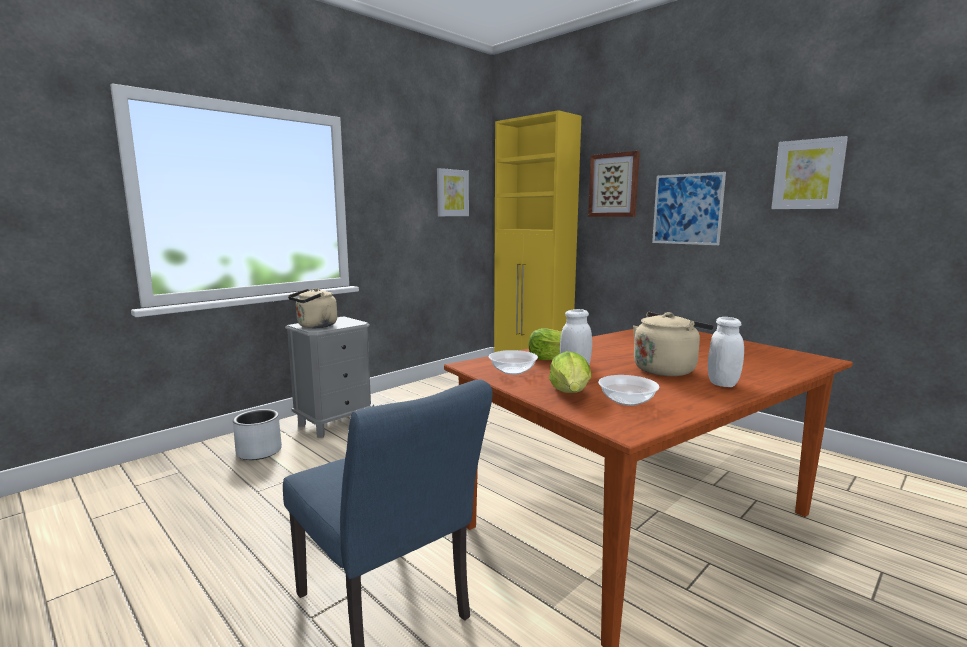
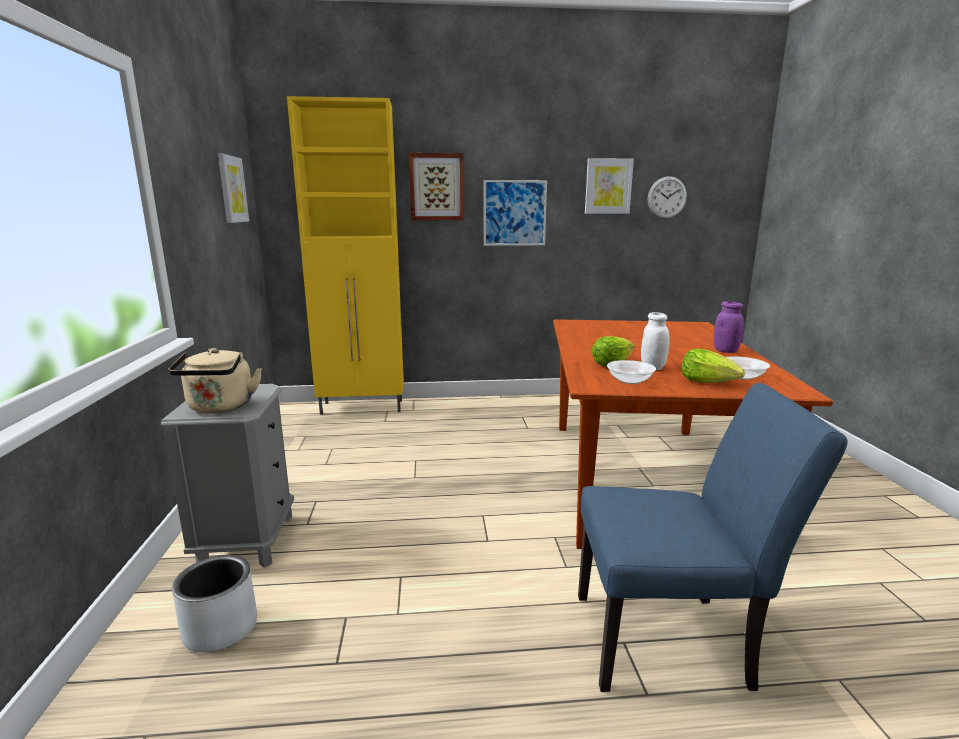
camera: 50 degrees left, 5 degrees up
(666, 369) = (679, 350): beige kettle -> none
(723, 383) = (725, 351): white jar -> purple jar
(907, 185) = (667, 197): none -> wall clock

